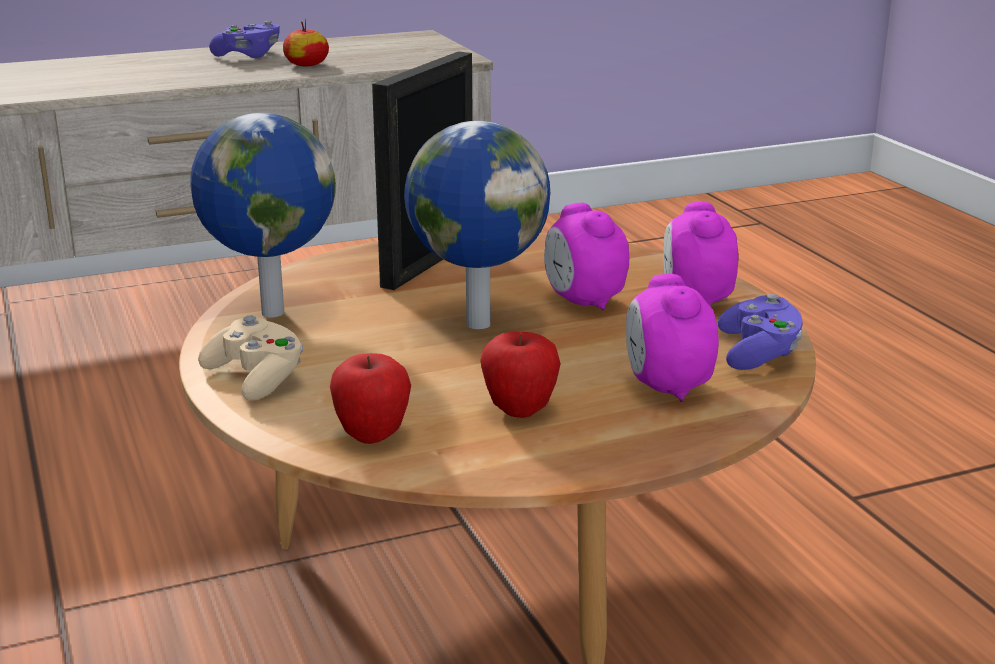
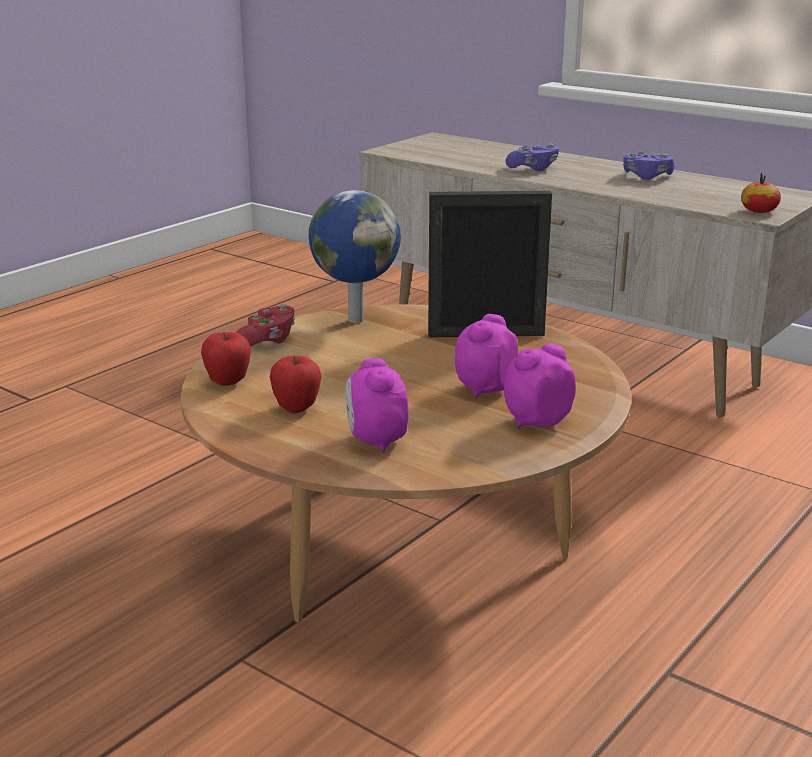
camera: 60 degrees right, 0 degrees up
(256, 379) = (267, 340): beige game controller -> red game controller
(306, 65) = (655, 191): apple -> apple (759, 211)
(476, 323) = (407, 369): globe -> none
(666, 387) = (376, 441): alarm clock -> alarm clock turned 60 degrees counterclockwise
(758, 353) = (468, 459): purple game controller -> purple game controller (533, 168)

